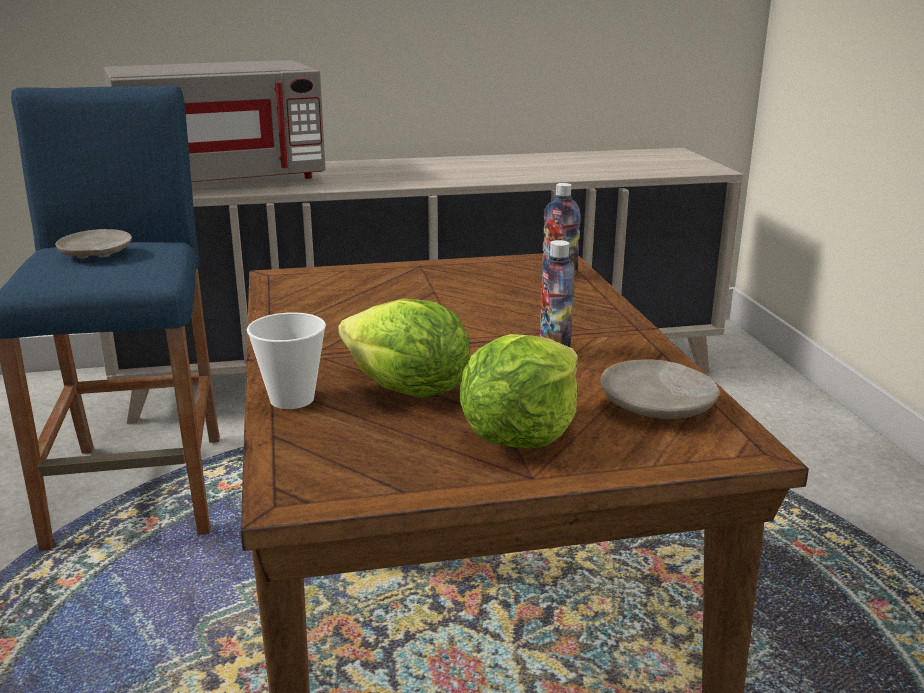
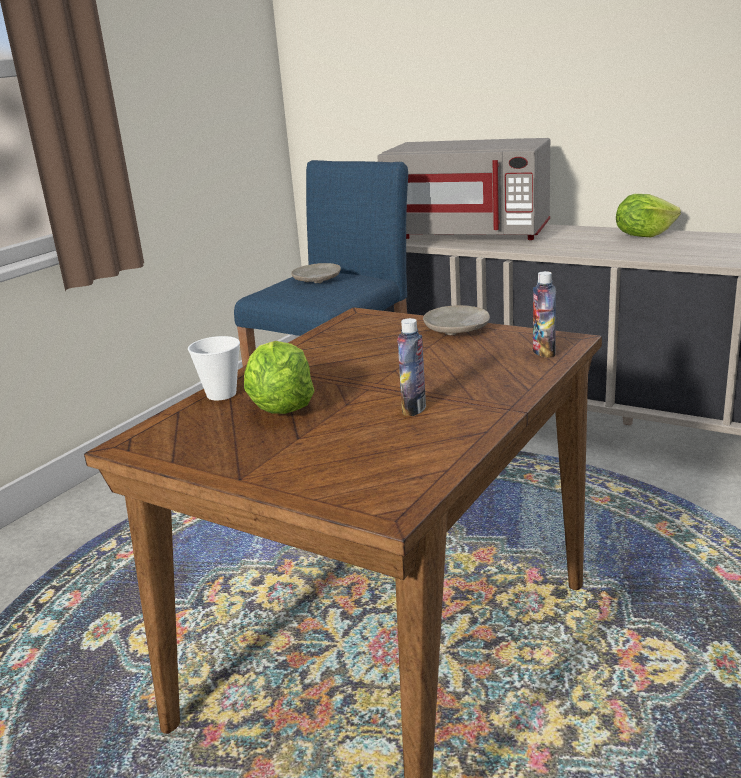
camera: 45 degrees right, 0 degrees up
(521, 435) = (284, 453): lettuce -> lettuce (643, 235)
(658, 406) = (398, 466): beige plate -> beige plate (457, 330)

